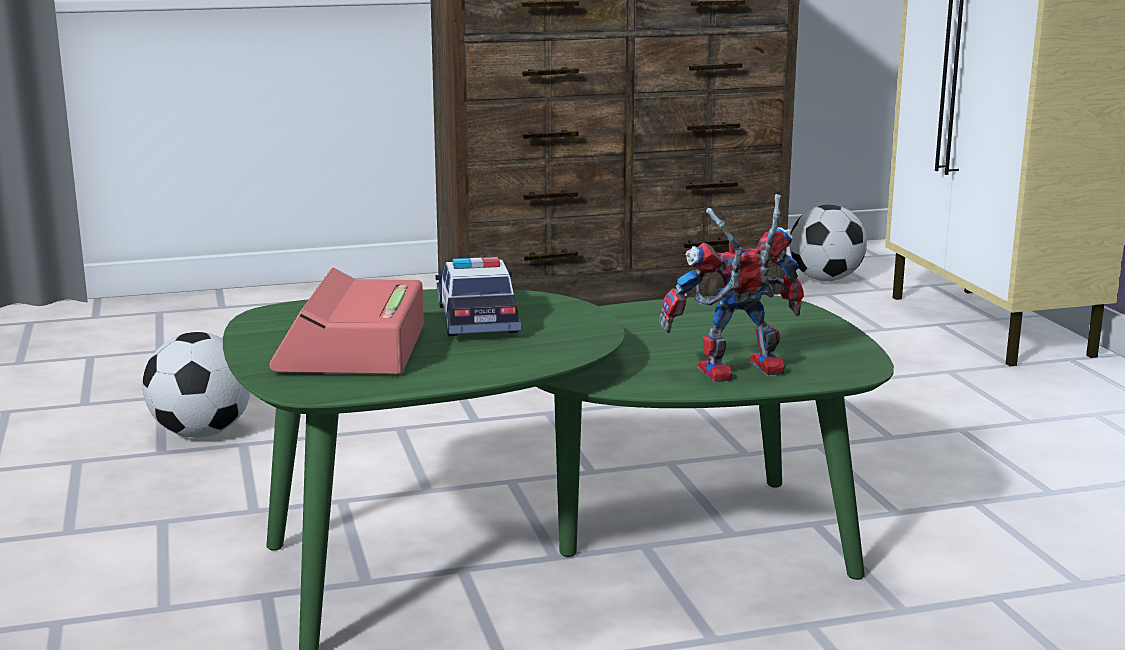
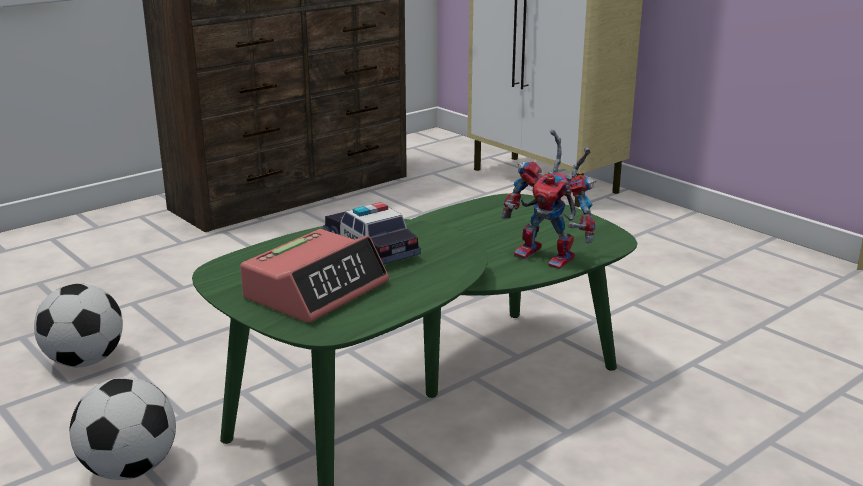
camera: 25 degrees left, 5 degrees up
(351, 350) = (316, 290): alarm clock -> alarm clock turned 120 degrees counterclockwise
(735, 374) = (551, 257): toy robot -> toy robot turned 105 degrees counterclockwise
(825, 279) = (423, 162): football -> football (129, 469)

